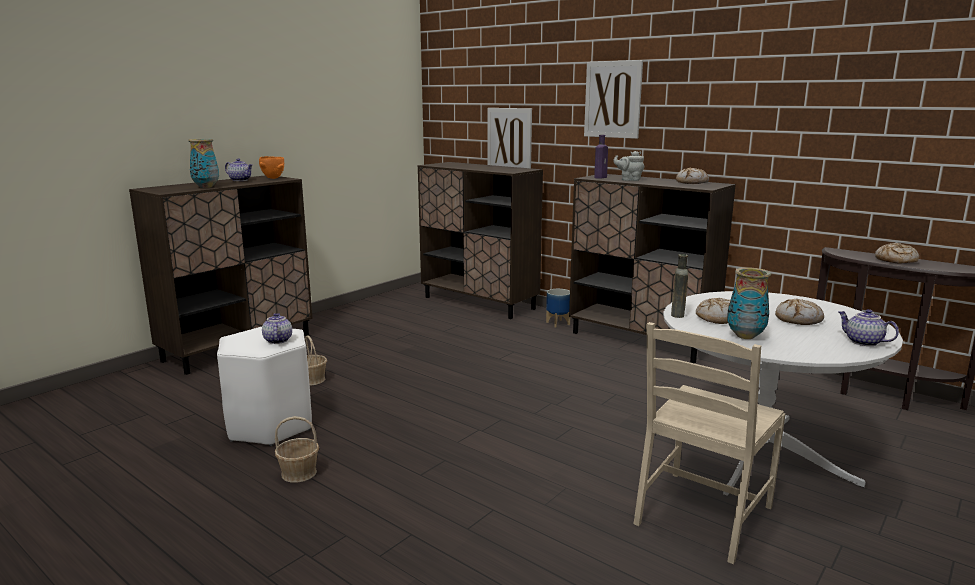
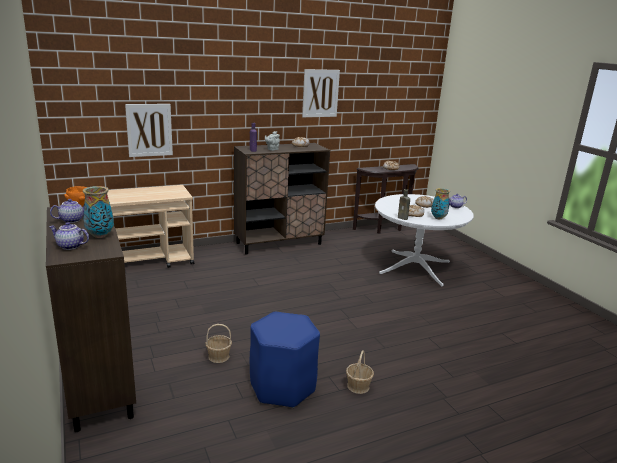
camera: 65 degrees left, 5 degrees up
(270, 425) = (282, 387): white stool -> blue stool
(277, 340) = (294, 322): teapot -> teapot (70, 246)
(479, 303) = (149, 261): brown cabinet -> beige cart
(558, 323) = (225, 253): planter -> none
(613, 99) = (237, 96): picture -> picture (320, 93)
(702, 515) = (454, 296): beige chair -> none

